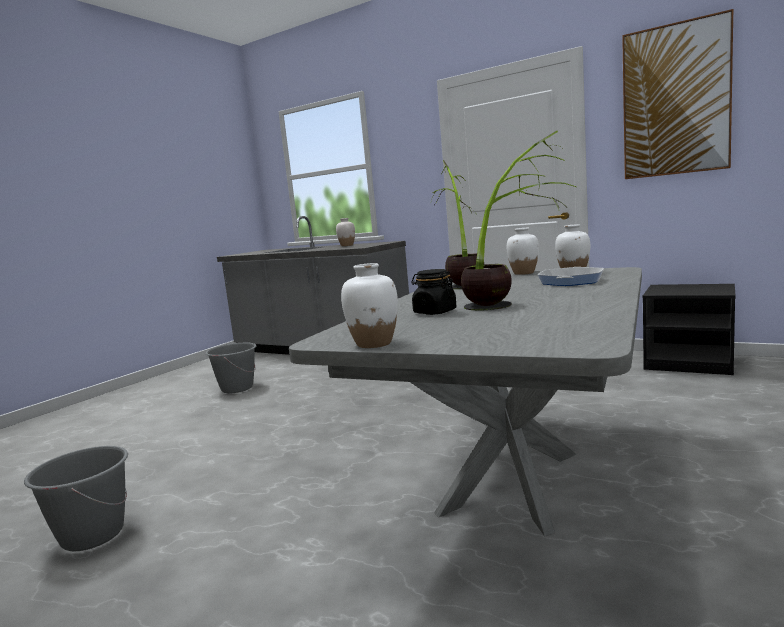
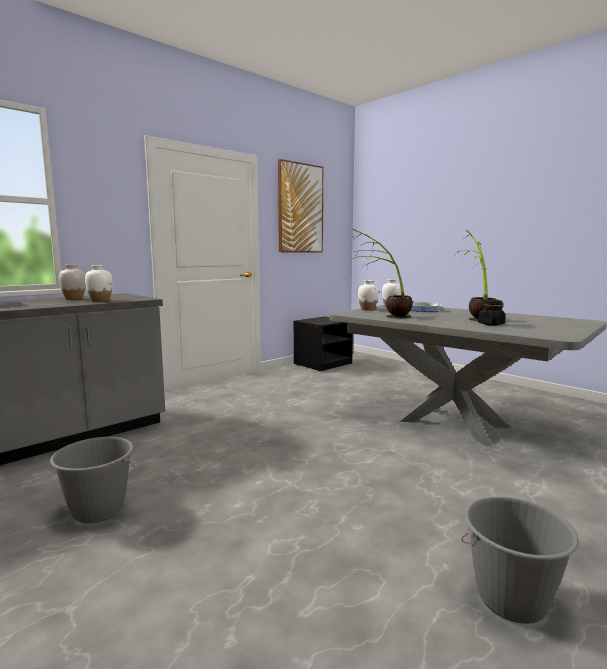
camera: 75 degrees left, 0 degrees up
(374, 343) = (572, 333): white vase -> white vase (100, 301)

